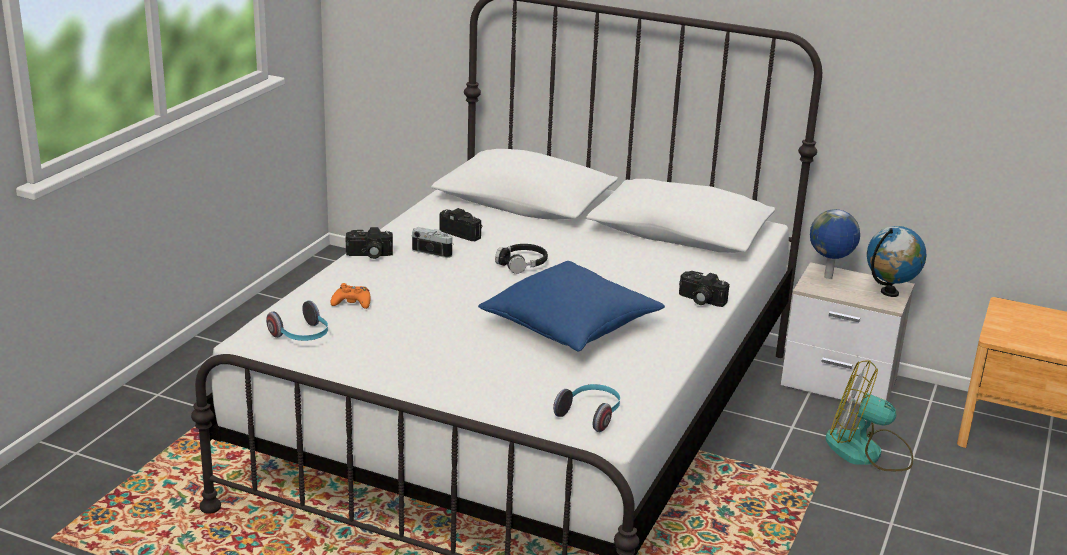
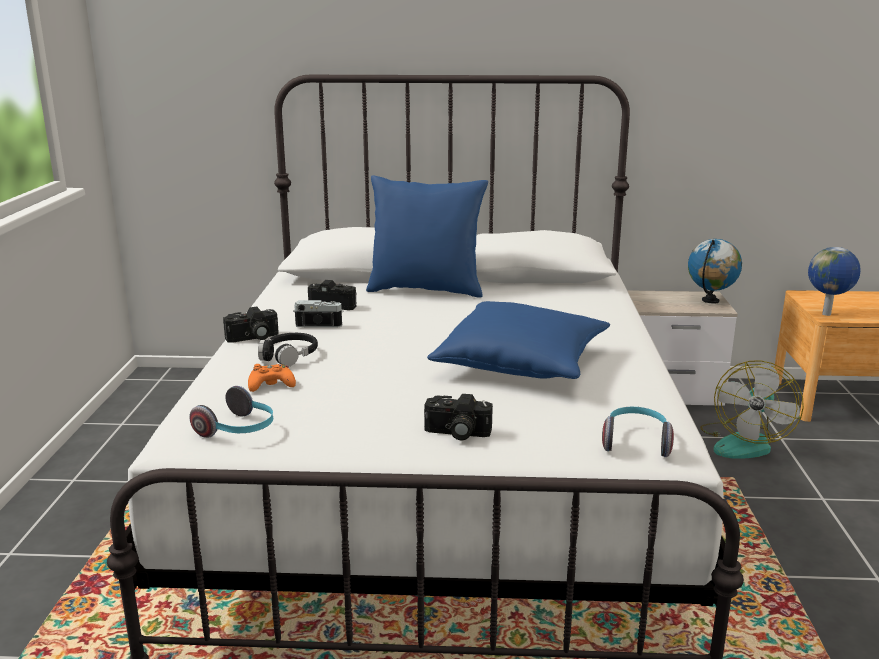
camera: 20 degrees left, 5 degrees down
(522, 264) = (418, 320): black headphones -> black headphones (289, 356)
(560, 231) = (426, 289): none -> blue pillow
(700, 300) = (611, 321): camera -> camera (456, 433)
(828, 277) = (652, 298): globe -> globe (827, 314)
(867, 452) = (744, 442): fan -> fan turned 60 degrees counterclockwise

